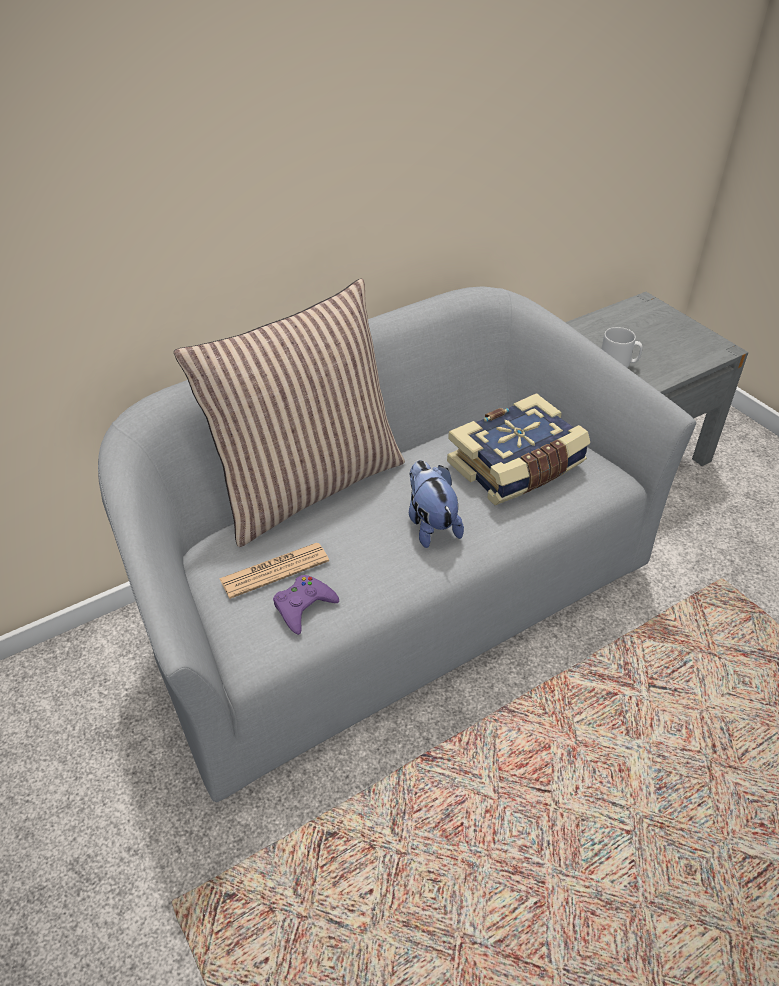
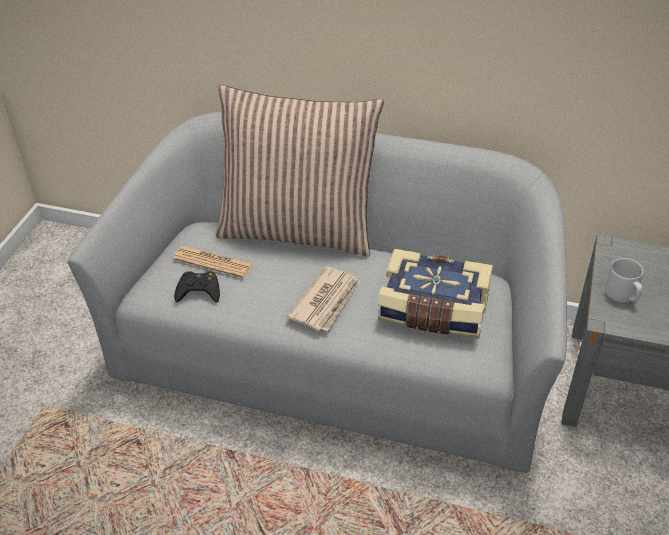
camera: 50 degrees right, 0 degrees up
(303, 607) = (199, 291): purple game controller -> black game controller
(430, 524) = (326, 301): plush toy -> newspaper

